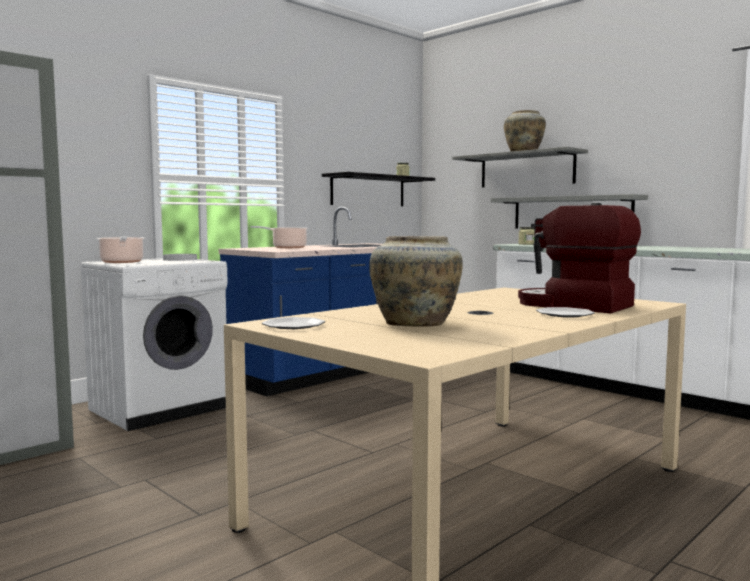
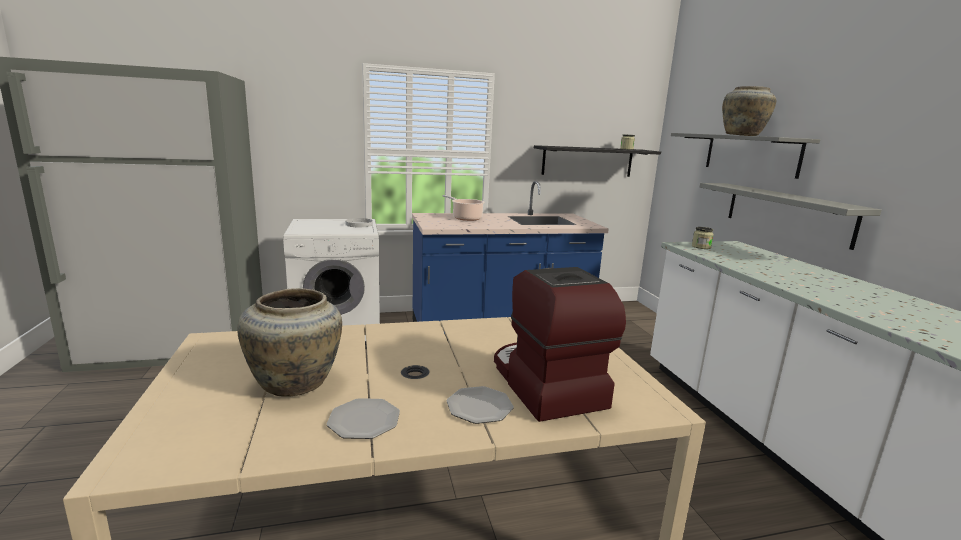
camera: 30 degrees right, 10 degrees up
(122, 262) = (309, 224): cooking pot -> none
(293, 326) = (213, 353): plate -> plate (363, 421)

